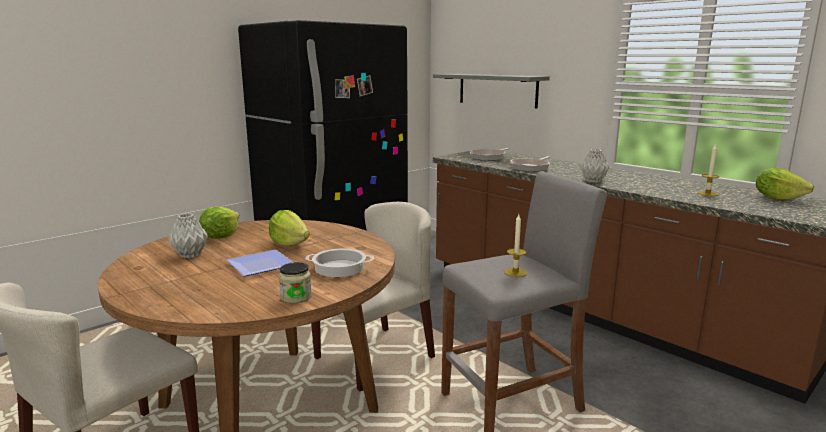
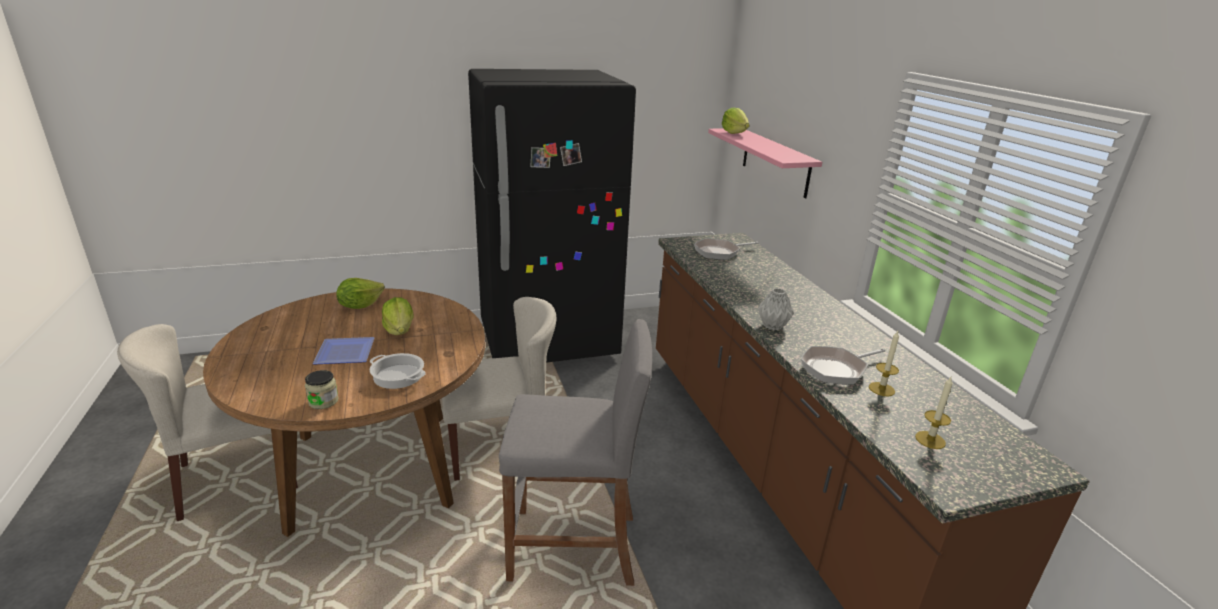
camera: 25 degrees right, 10 degrees up
(191, 255) = (313, 323): grey vase -> none
(497, 90) = (775, 162): grey shelf -> pink shelf
(515, 272) = (558, 428): candle -> candle (930, 440)
(531, 167) = (738, 283): frying pan -> frying pan (836, 369)
(777, 198) = (968, 425): lettuce -> lettuce (734, 133)

